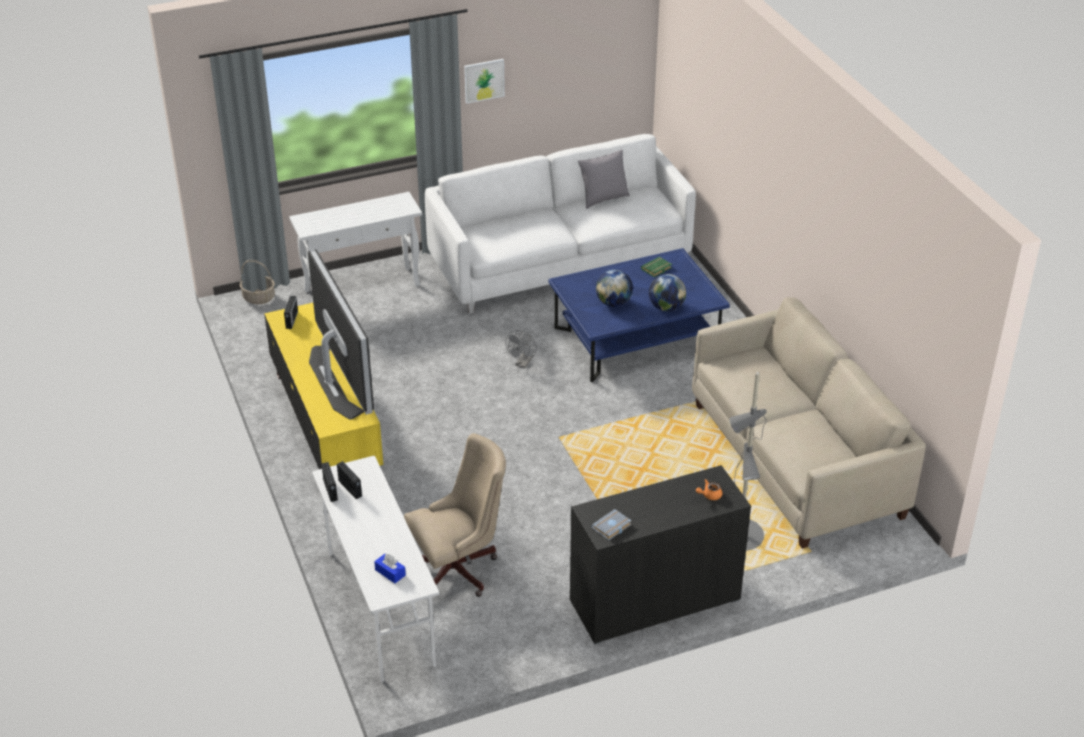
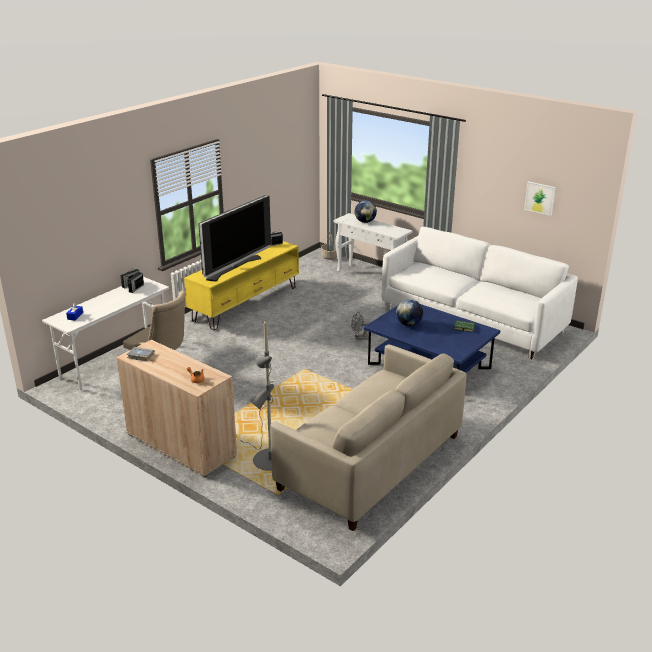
camera: 60 degrees right, 10 degrees down
(484, 80) = (476, 179): picture -> picture (540, 198)
(603, 199) = (508, 289): grey pillow -> none
(654, 601) = (181, 444): black cabinet -> beige cabinet
(666, 307) = (426, 342): globe -> globe (365, 221)

